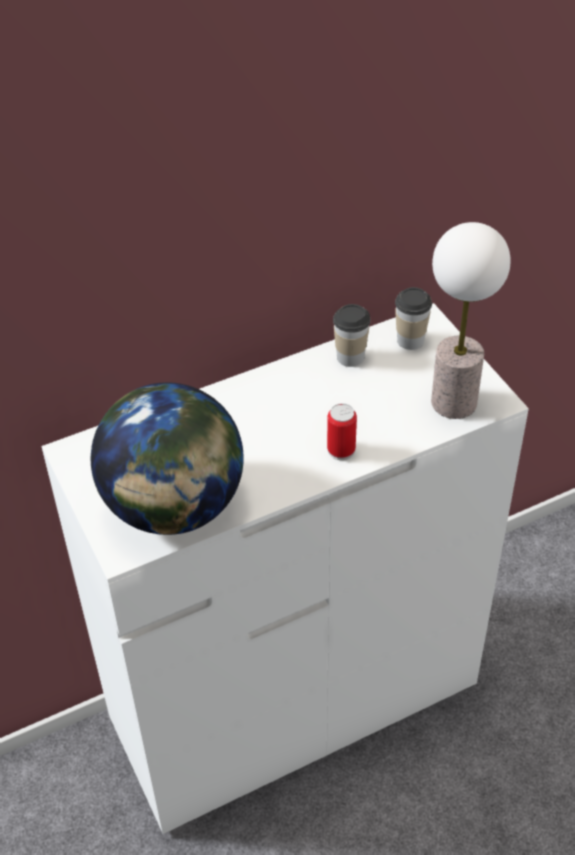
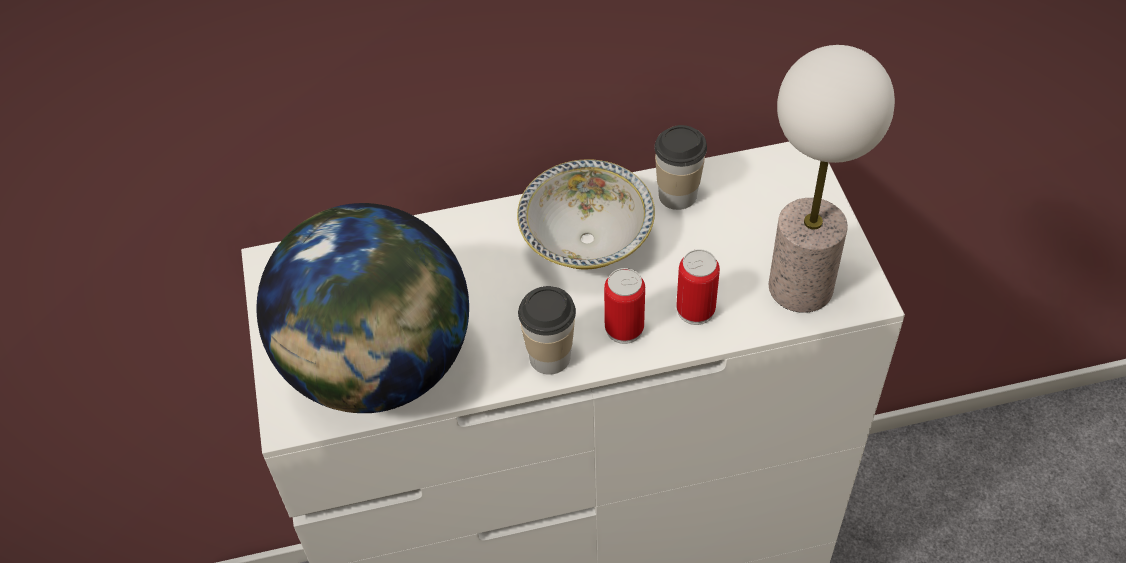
camera: 15 degrees right, 5 degrees up
(296, 397) = (586, 241): none -> bowl
(387, 429) = (695, 310): none -> can
(410, 340) = (767, 185): cup -> cup (550, 357)

